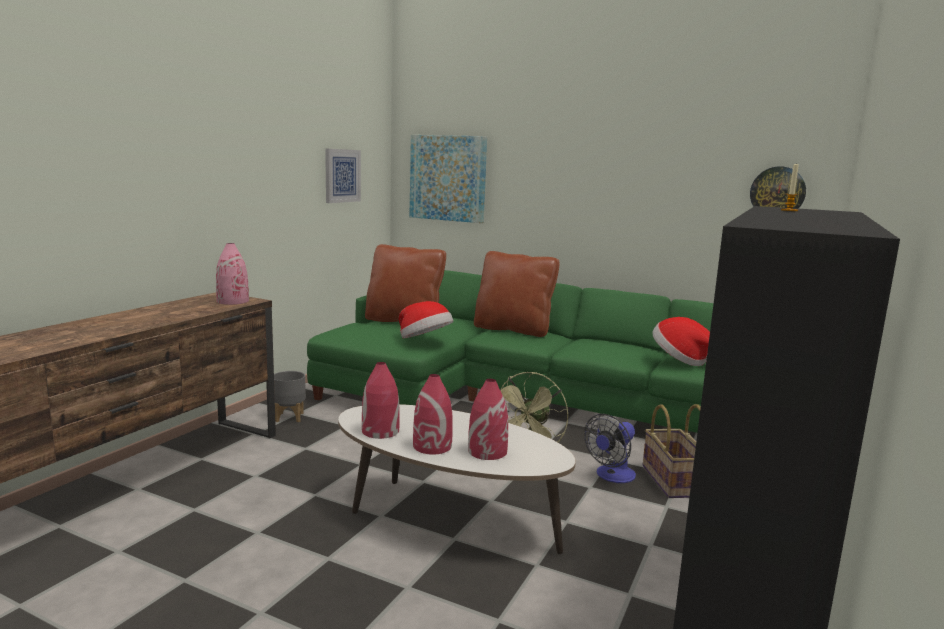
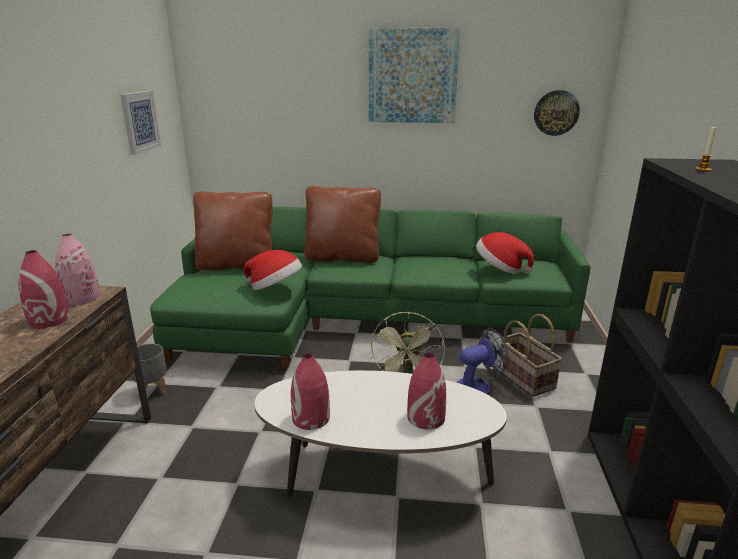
camera: 20 degrees left, 10 degrees up
(432, 446) = (373, 425): red vase -> red vase (49, 319)
(448, 178) = (245, 112): picture -> picture (412, 76)
(612, 476) = (478, 385): fan -> fan turned 135 degrees counterclockwise

